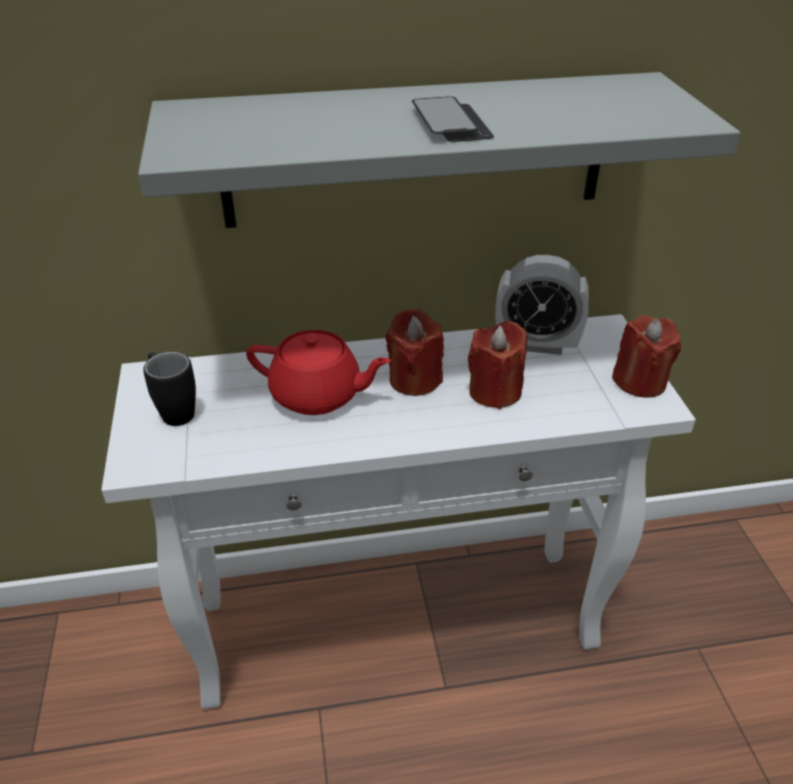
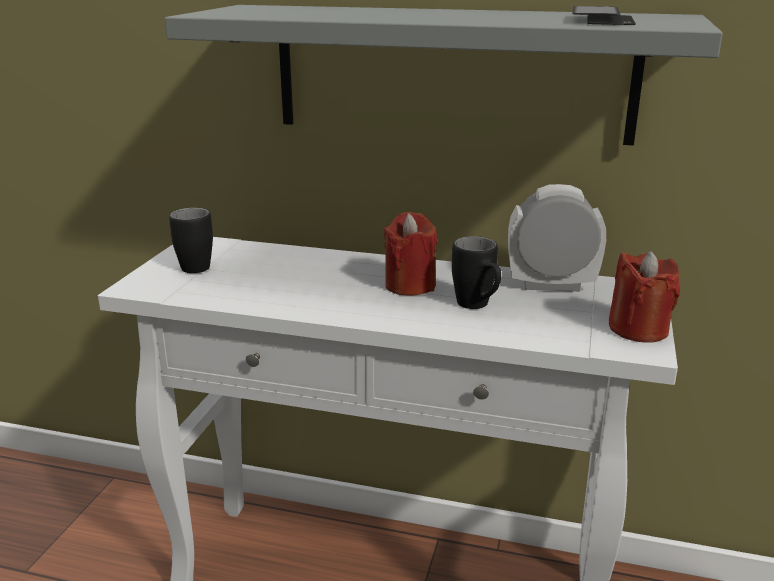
camera: 25 degrees right, 15 degrees down
(318, 395) = (316, 278): red teapot -> none
(451, 123) = (443, 16): phone -> phone (602, 20)
(495, 391) = (478, 307): red candle -> black mug
(536, 344) = (551, 285): alarm clock -> alarm clock turned 150 degrees clockwise

